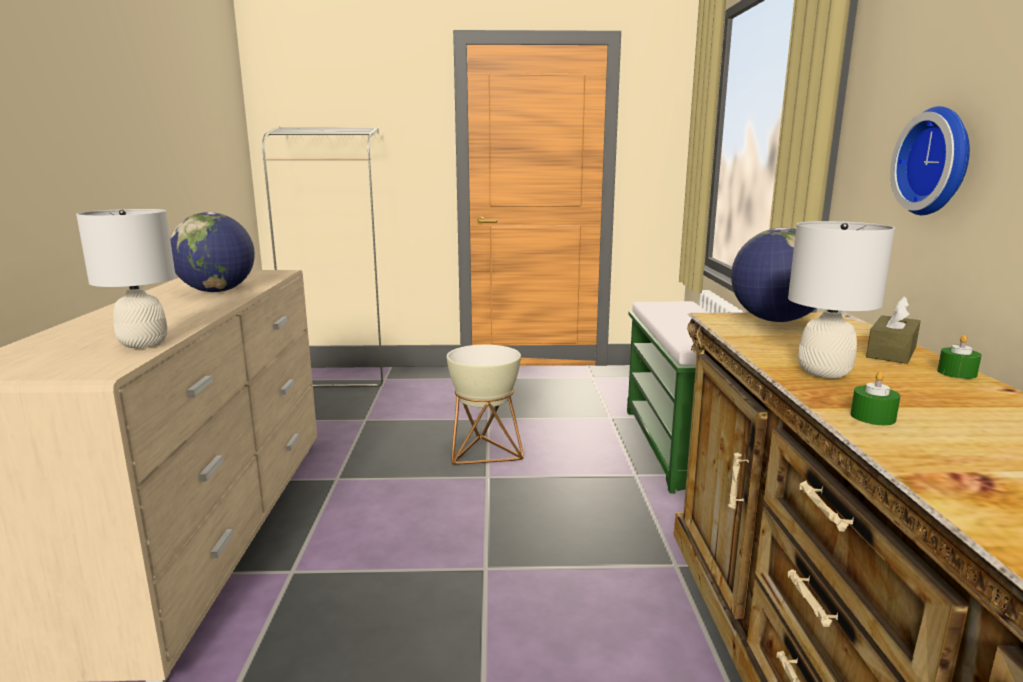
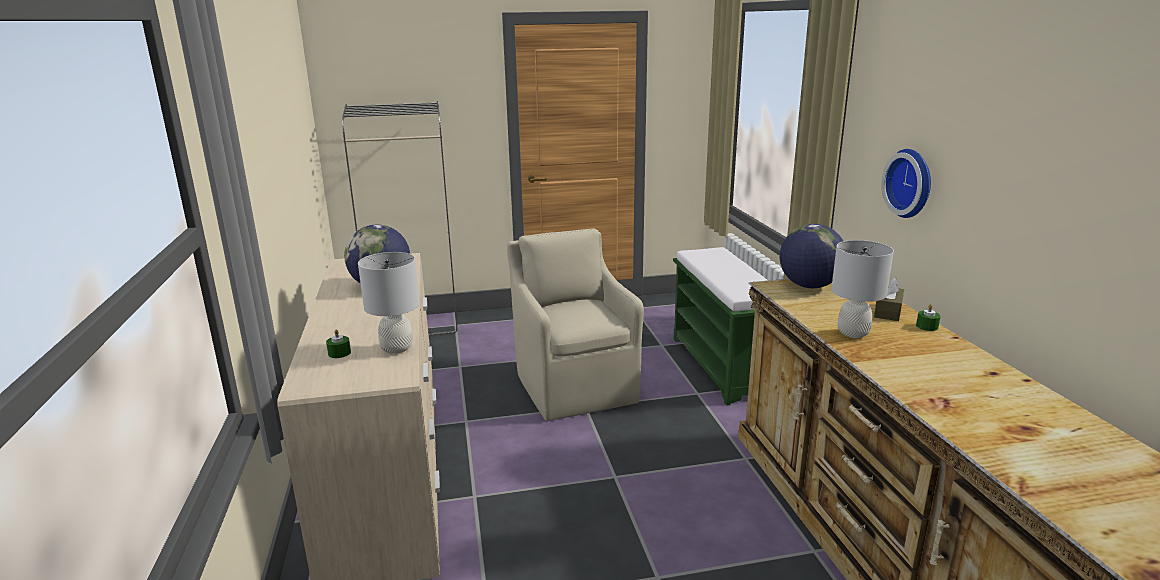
camera: 10 degrees left, 5 degrees up
(485, 452) = (575, 386): planter -> beige armchair
(872, 417) = (886, 366): green candle -> green candle (339, 353)

